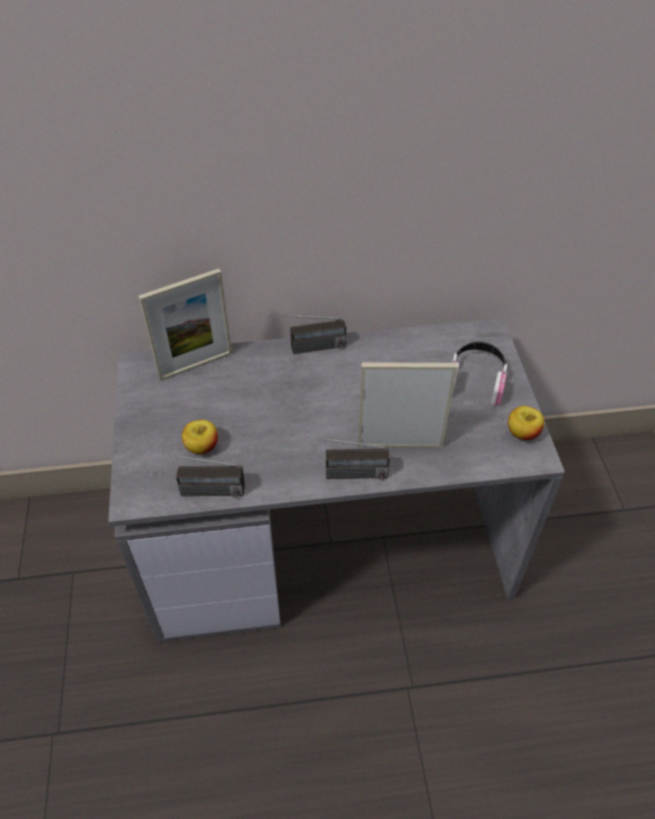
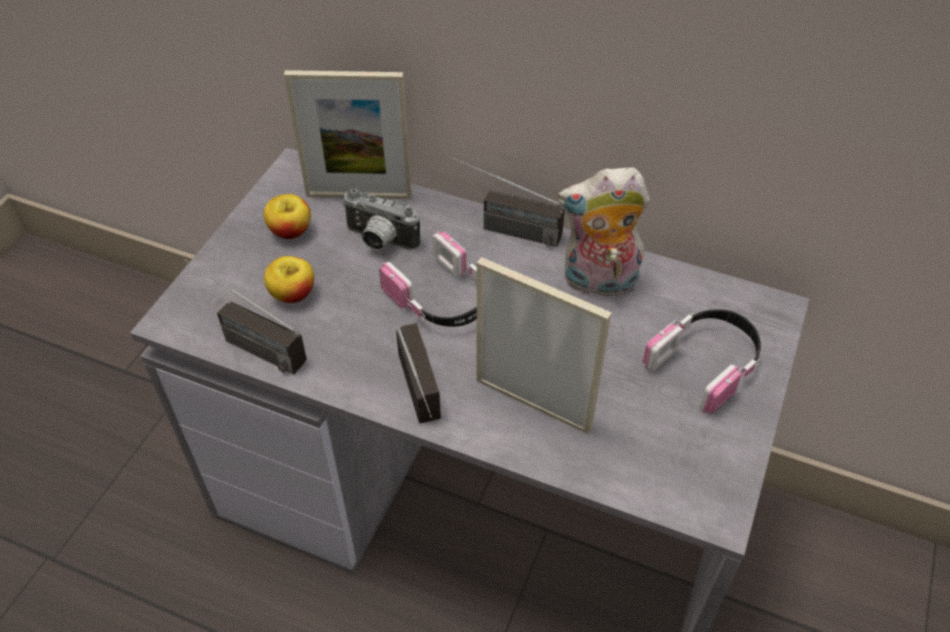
camera: 30 degrees right, 0 degrees up
(232, 389) = (379, 241): none -> camera
(300, 408) = (442, 299): none -> headphones
(340, 474) = (427, 404): radio -> radio turned 135 degrees counterclockwise
(385, 358) = (598, 283): none -> plush toy
(522, 433) = (719, 468): apple -> apple (290, 231)

